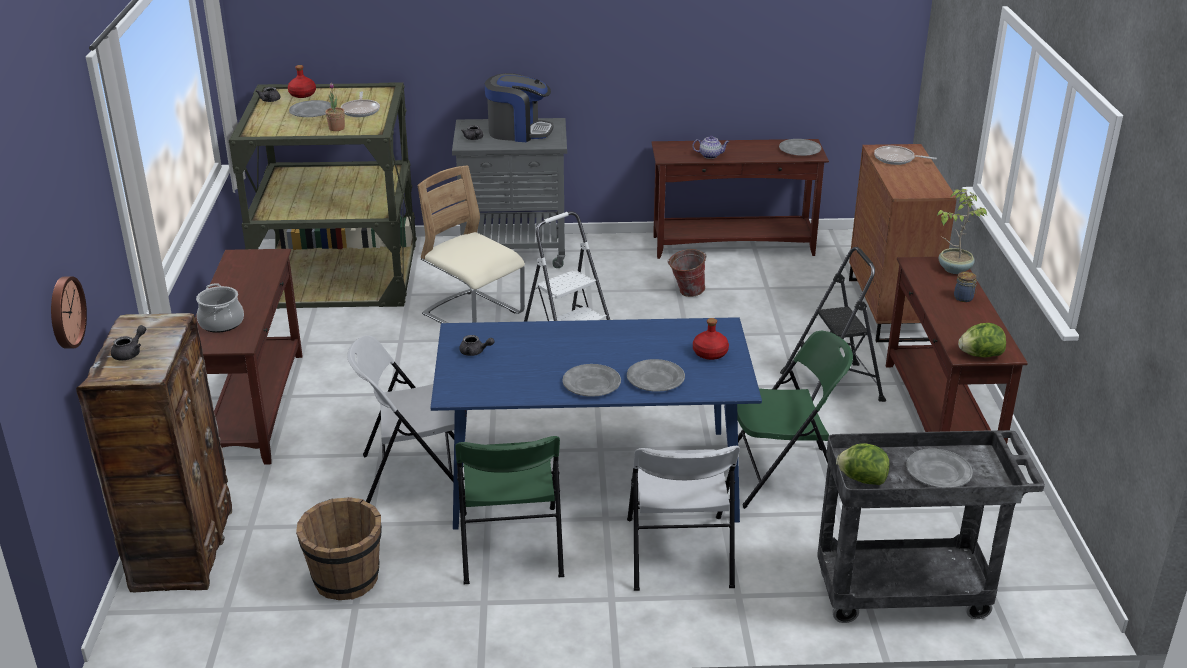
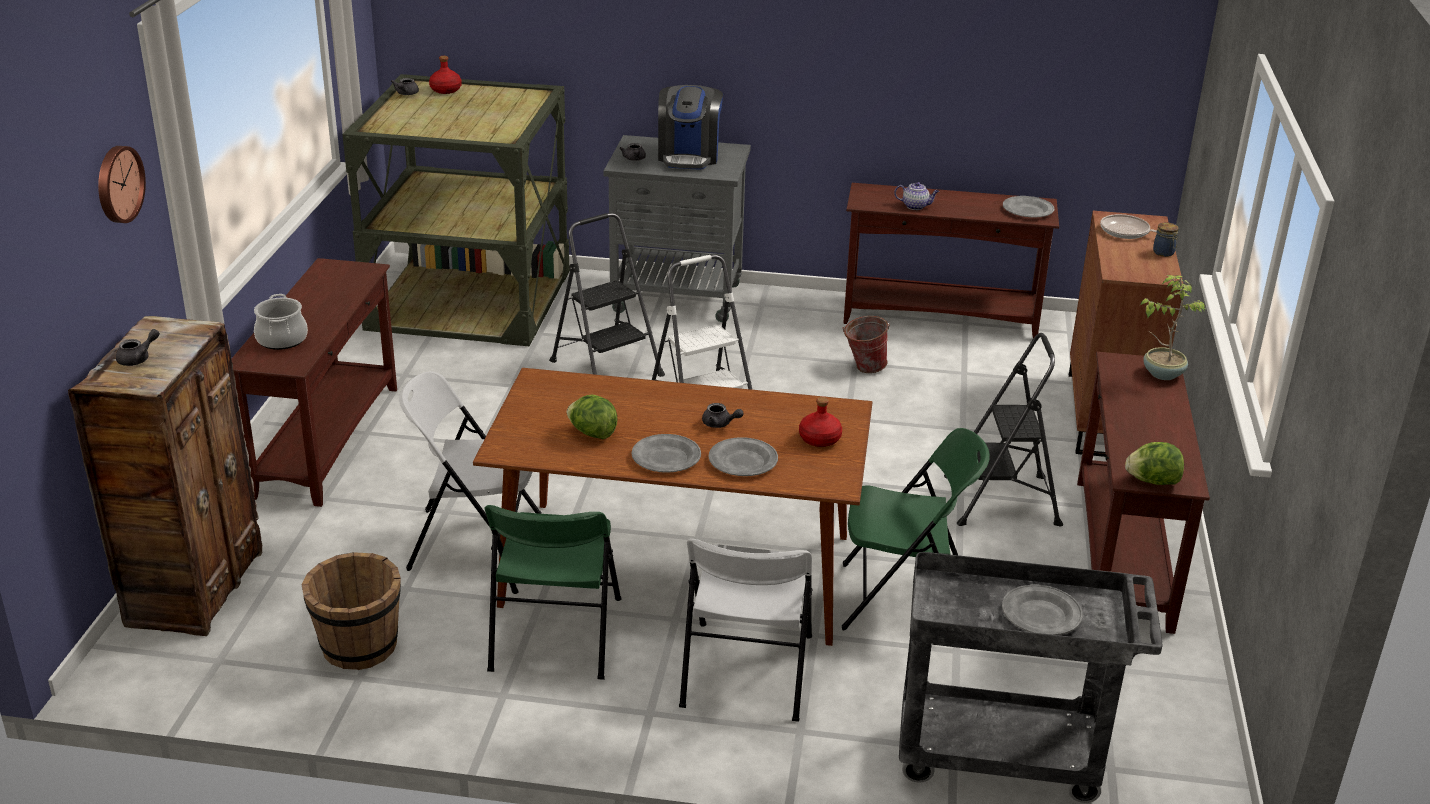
camera: 10 degrees right, 0 degrees up
(64, 312) = (66, 305): wall clock -> wall clock (117, 184)
(312, 112) = (448, 111): grey plate -> none
(336, 128) = (467, 132): potted plant -> none
(361, 110) = (503, 114): frying pan -> none
(473, 315) = (605, 366): beige chair -> black step ladder
(475, 352) = (547, 405): grey teapot -> grey teapot (720, 424)
(518, 132) = (689, 156): coffee machine -> coffee machine turned 75 degrees clockwise
(594, 477) = (679, 570): blue dining table -> brown dining table
(862, 480) = (943, 611): lettuce -> lettuce (592, 433)
(964, 298) = (1160, 410): jar -> jar (1164, 253)

